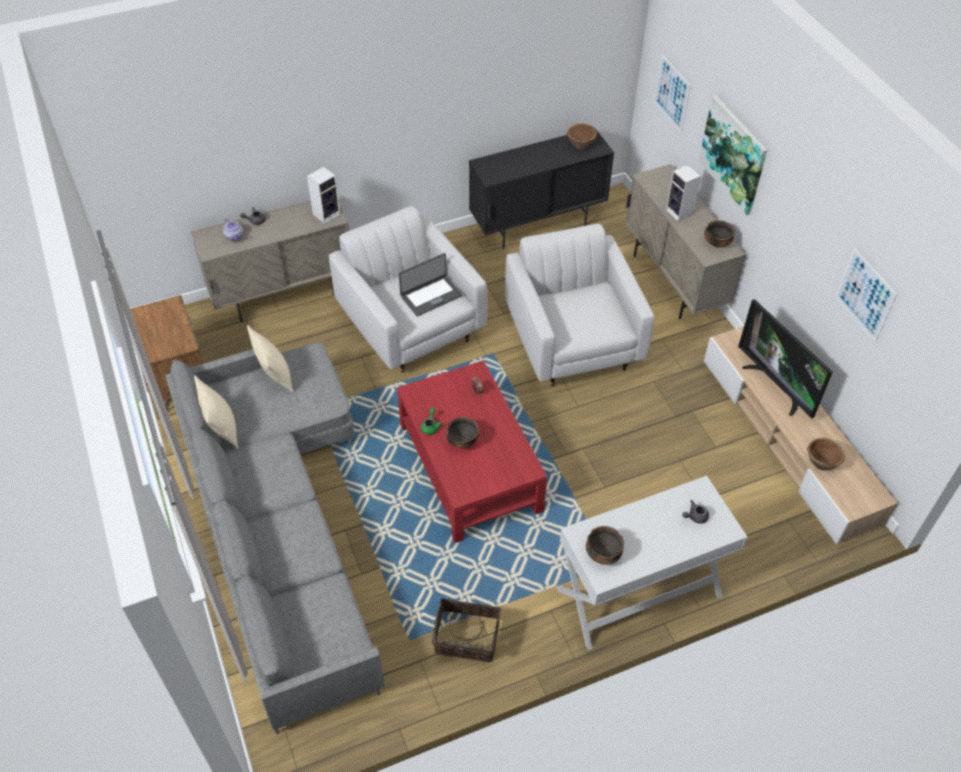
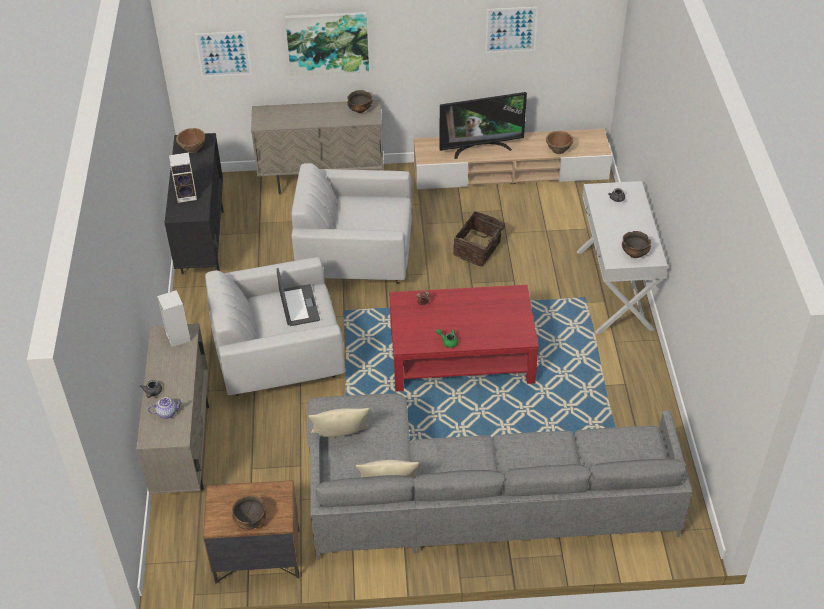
camera: 70 degrees left, 5 degrees down
(462, 441) = (472, 325): bowl -> bowl (250, 521)
(466, 640) = (626, 397): basket -> basket (478, 249)
(680, 212) = (314, 118): speaker -> speaker (187, 195)

